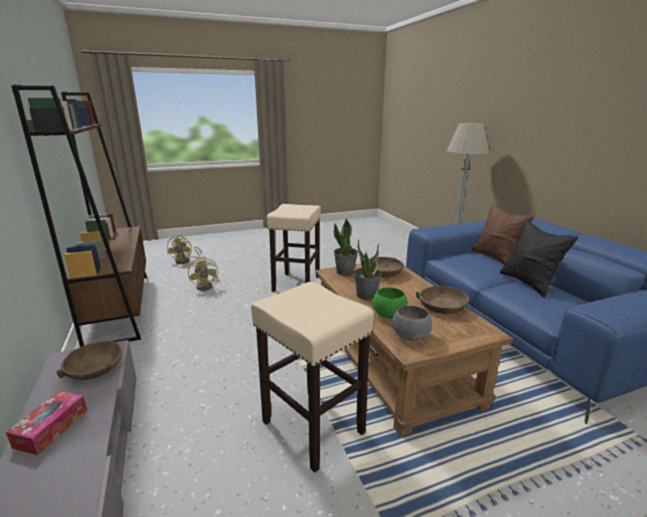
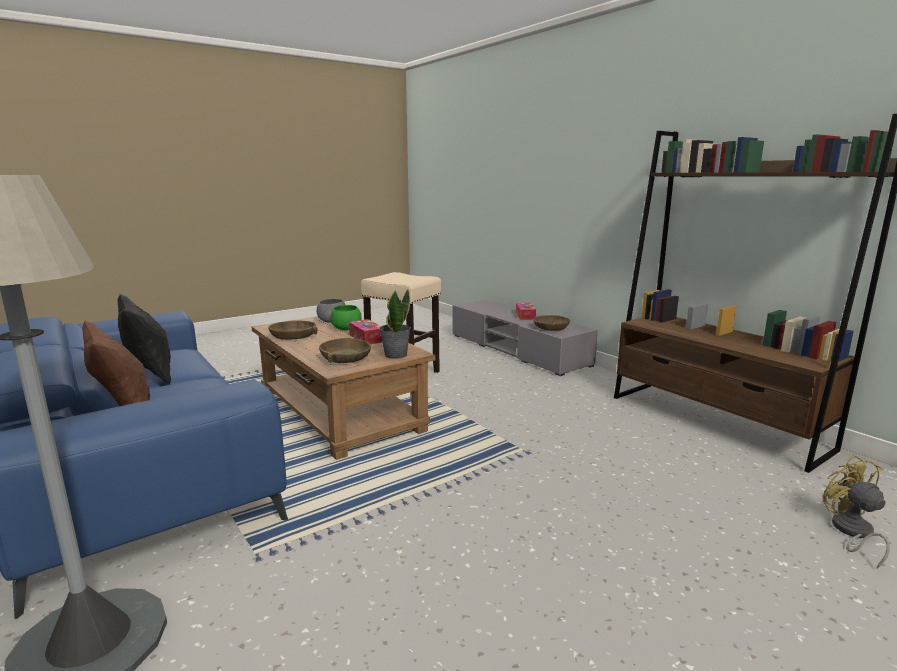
camera: 165 degrees right, 5 degrees down
(207, 286) = (668, 469): yellow fan -> none
(296, 283) = (518, 500): beige stool -> none
(366, 295) = (366, 338): potted plant -> tissue box

